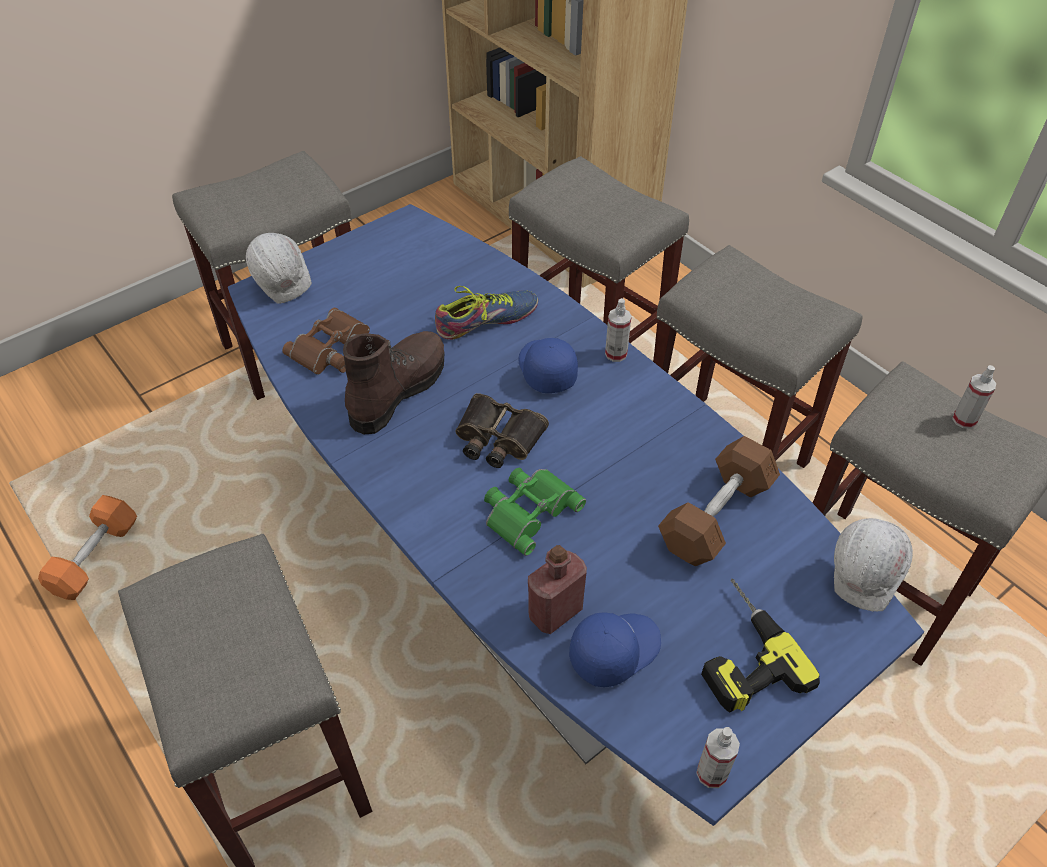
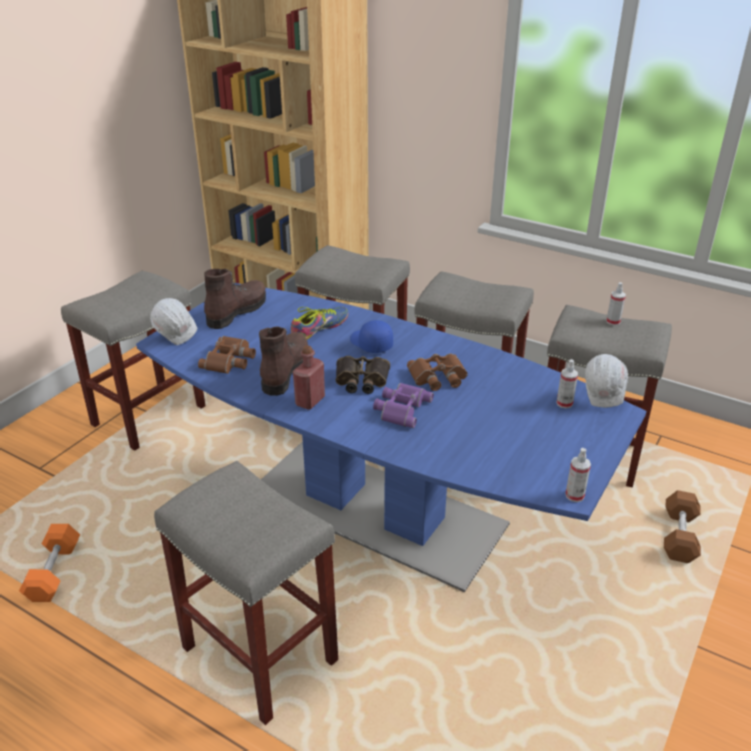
camera: 20 degrees left, 15 degrees down
(386, 260) = (237, 312): none -> brown boot
(528, 510) = (401, 408): green binoculars -> purple binoculars
(555, 612) = (445, 449): red bottle -> red bottle (310, 401)
(614, 464) = (438, 377): none -> brown binoculars
(614, 650) = (489, 457): blue cap -> none
(616, 354) = (408, 329): spray bottle -> spray bottle (564, 403)
(716, 515) = (509, 387): brown dumbbell -> brown dumbbell (679, 536)
(738, 651) = (557, 441): power drill -> none

